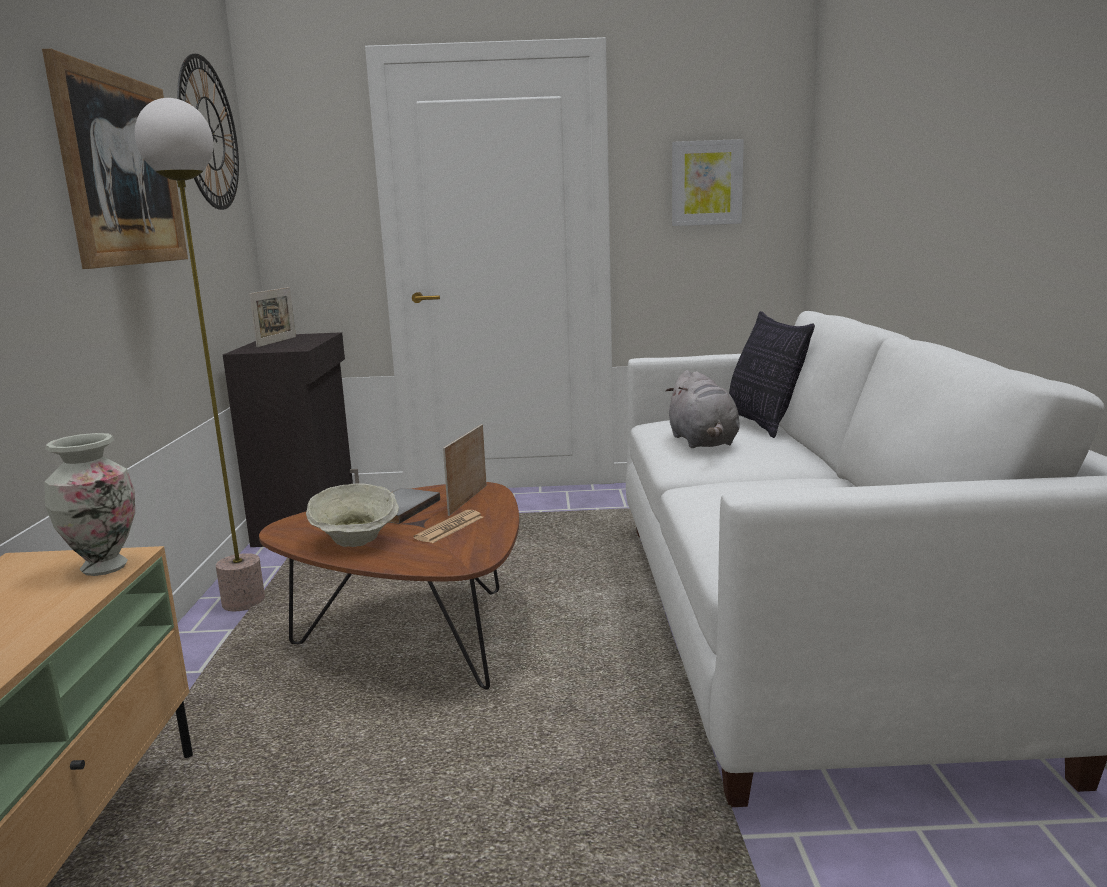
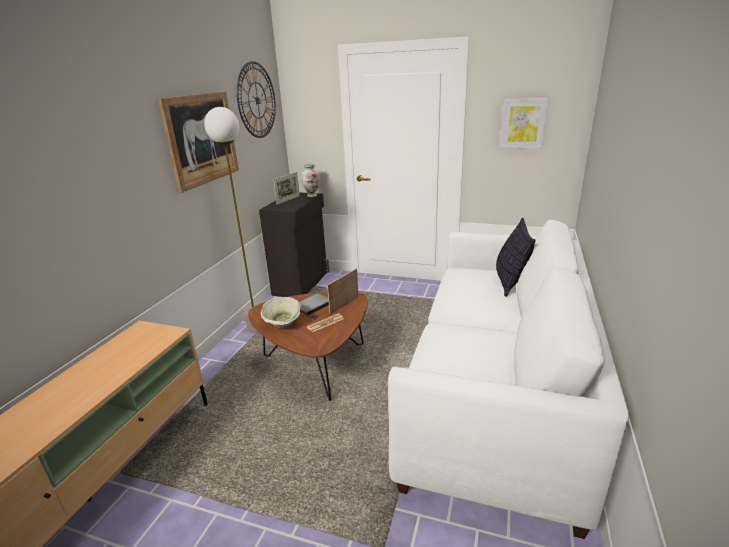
camera: 20 degrees right, 10 degrees up
(104, 567) = (164, 337): vase -> vase (312, 196)
(703, 442) = (465, 293): grey plush toy -> none

